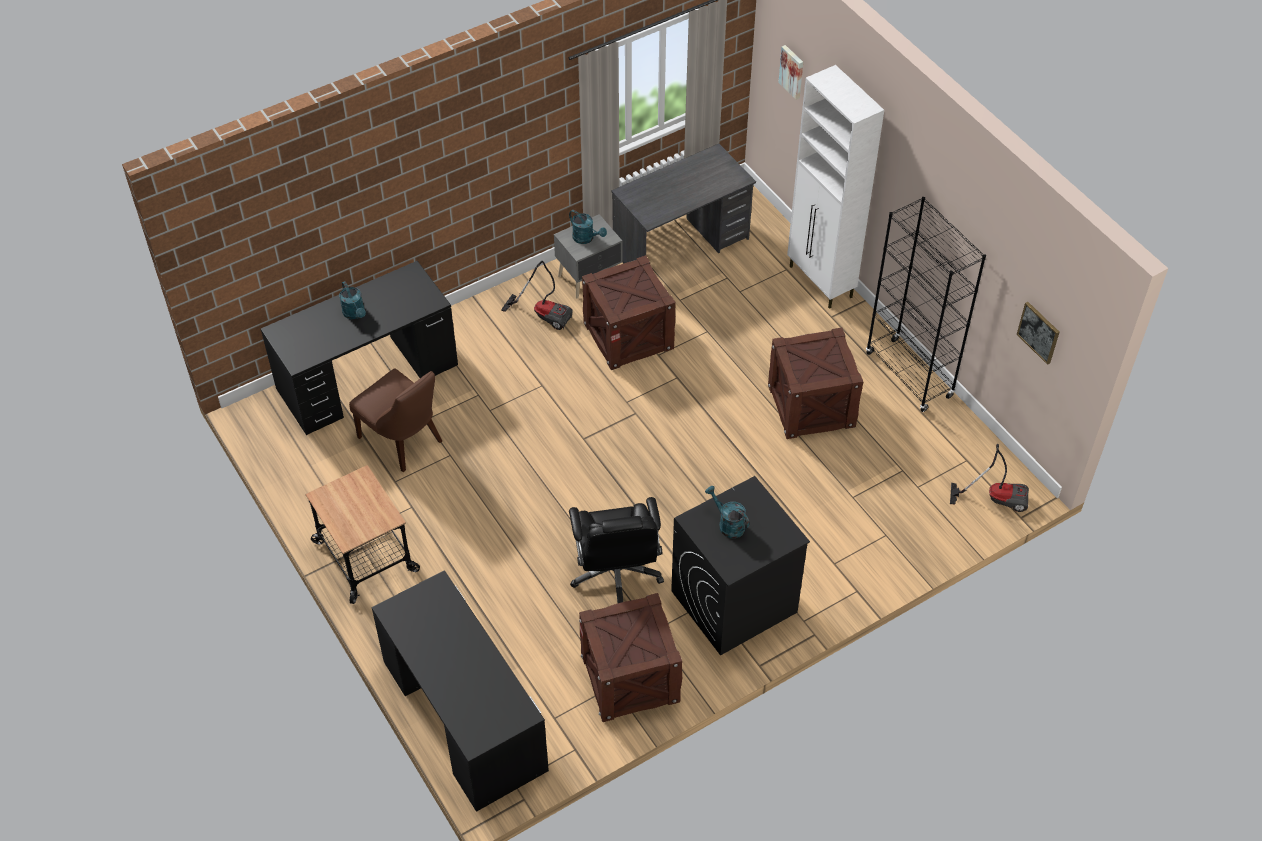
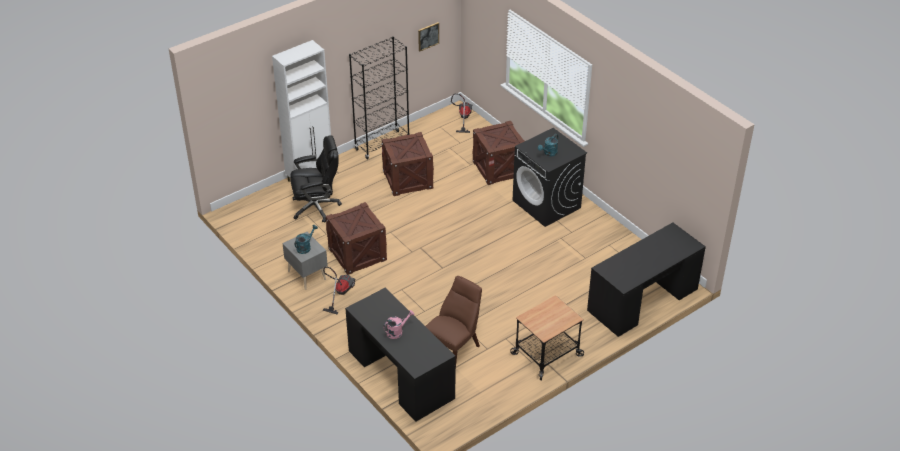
camera: 95 degrees left, 10 degrees down
(355, 314) = (397, 331): turquoise watering can -> pink watering can
(616, 574) = (538, 248): black office chair -> black office chair (316, 207)
(630, 677) = (602, 239): crate -> crate (498, 168)
(681, 246) = (278, 235): grey desk -> none
(792, 71) = (235, 101): picture -> none

